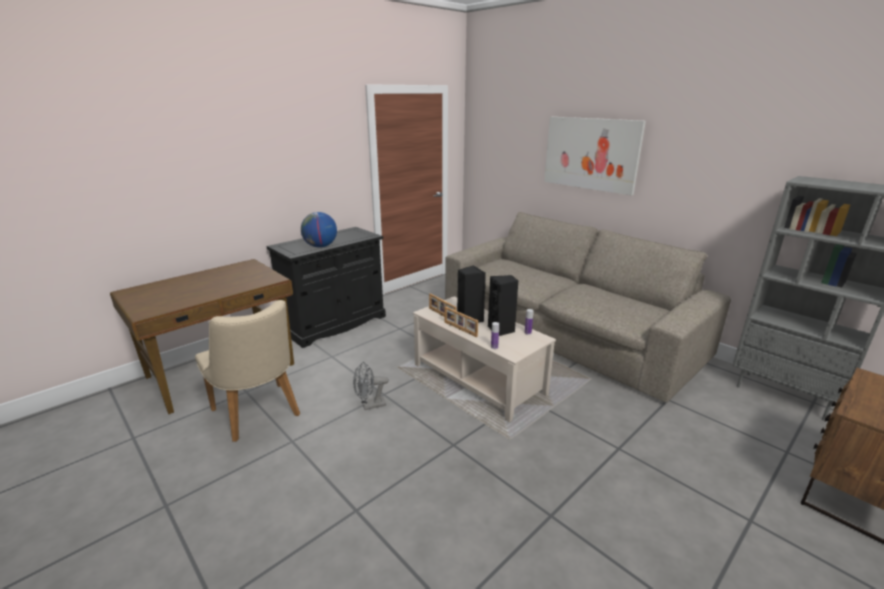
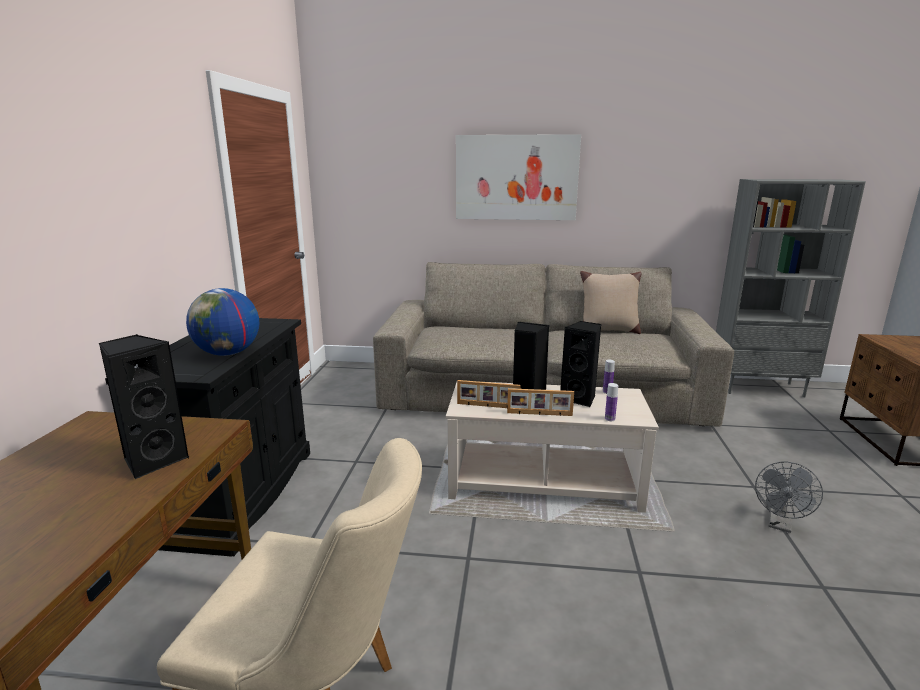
camera: 40 degrees left, 5 degrees down
(239, 284) = (153, 460): none -> black speaker
(370, 405) = (474, 584): grey fan -> grey fan (780, 525)
(623, 294) = (608, 330): none -> beige pillow

